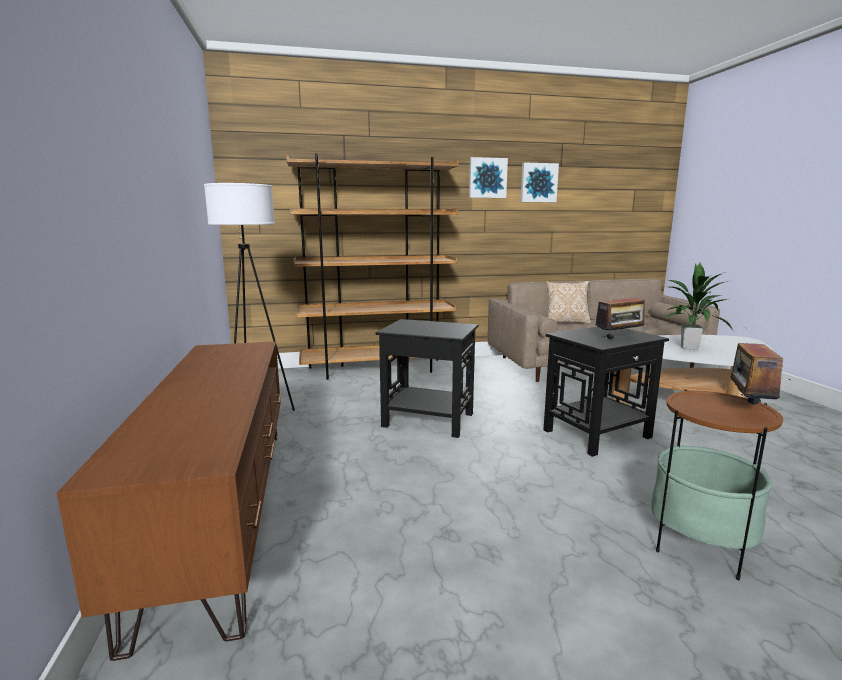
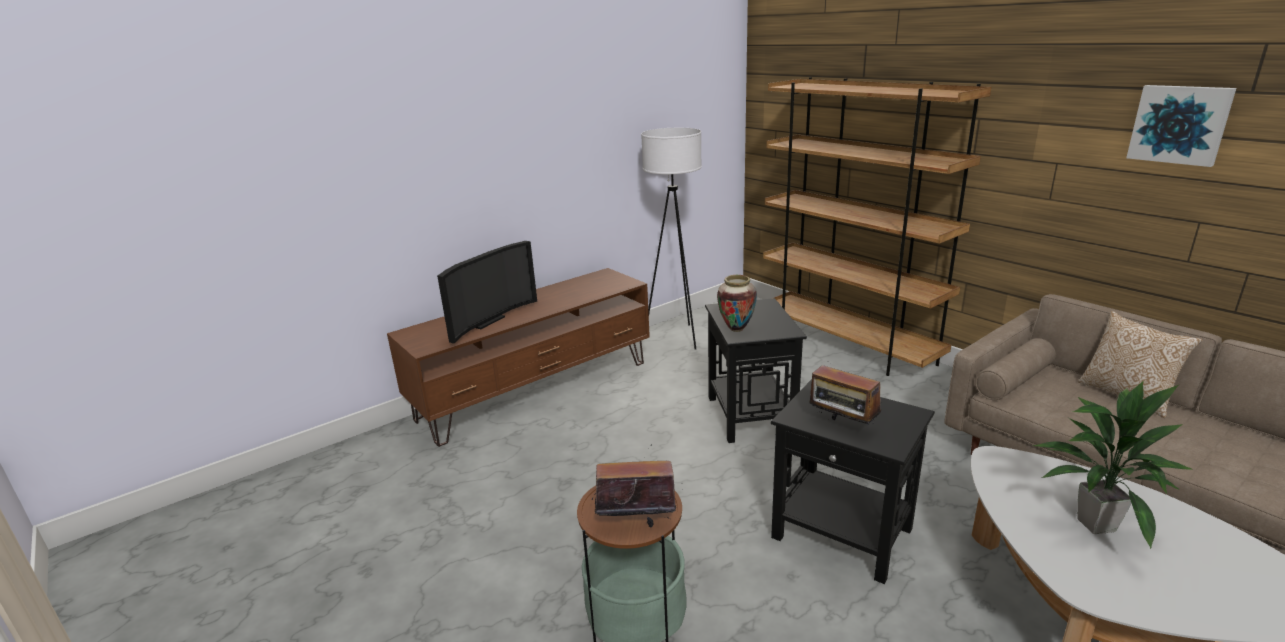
camera: 65 degrees right, 10 degrees up
(202, 412) = (485, 321): none -> television
(441, 333) = (736, 329): none -> vase
(487, 178) = (1067, 110): picture -> none

